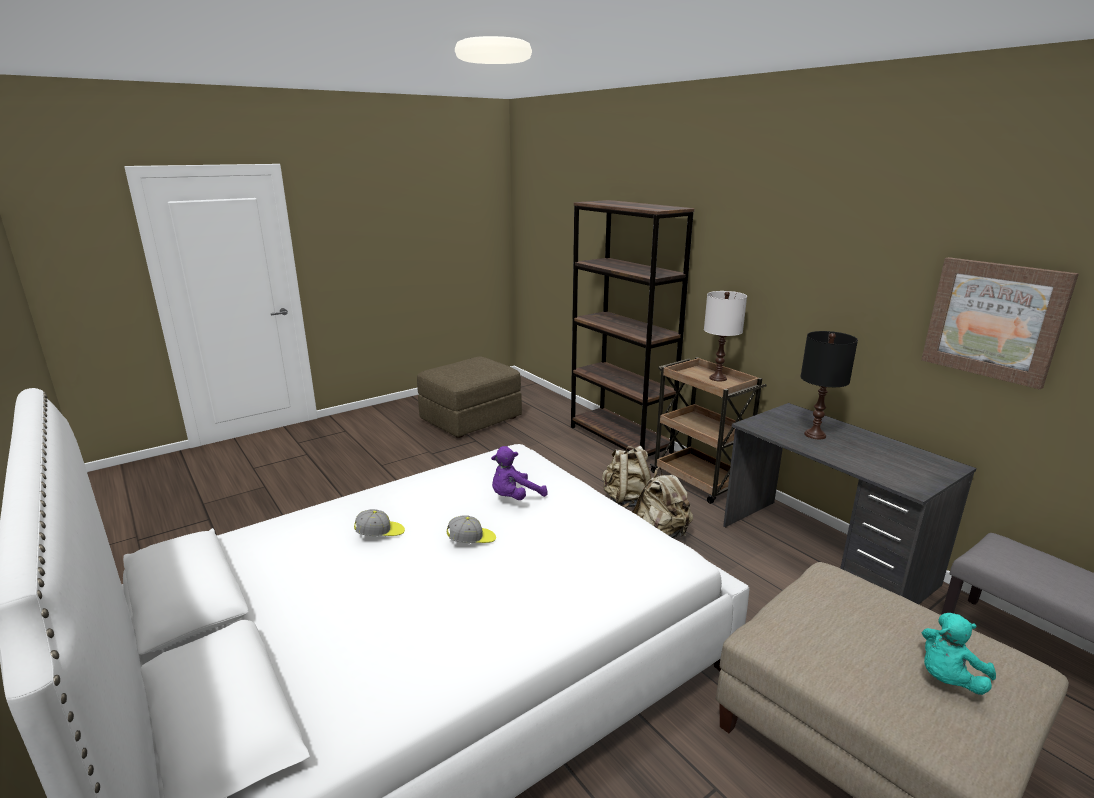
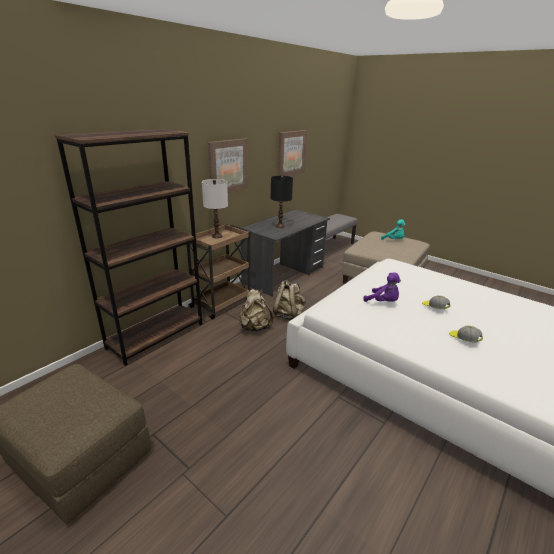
camera: 105 degrees left, 5 degrees up
(791, 287) = (228, 166): none -> picture

